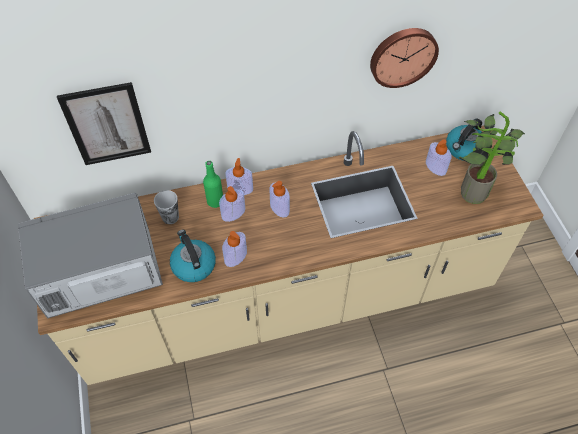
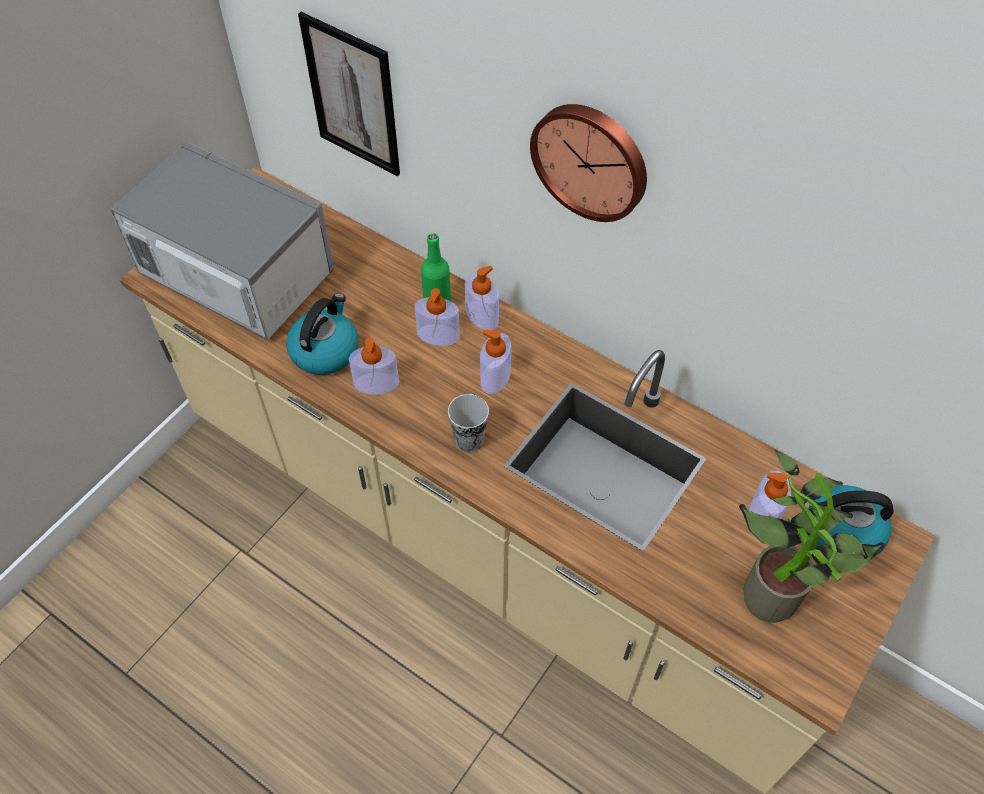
camera: 50 degrees right, 0 degrees up
(170, 217) = (371, 280): cup -> cup (469, 440)
(402, 56) = (793, 286): wall clock -> wall clock (591, 160)

